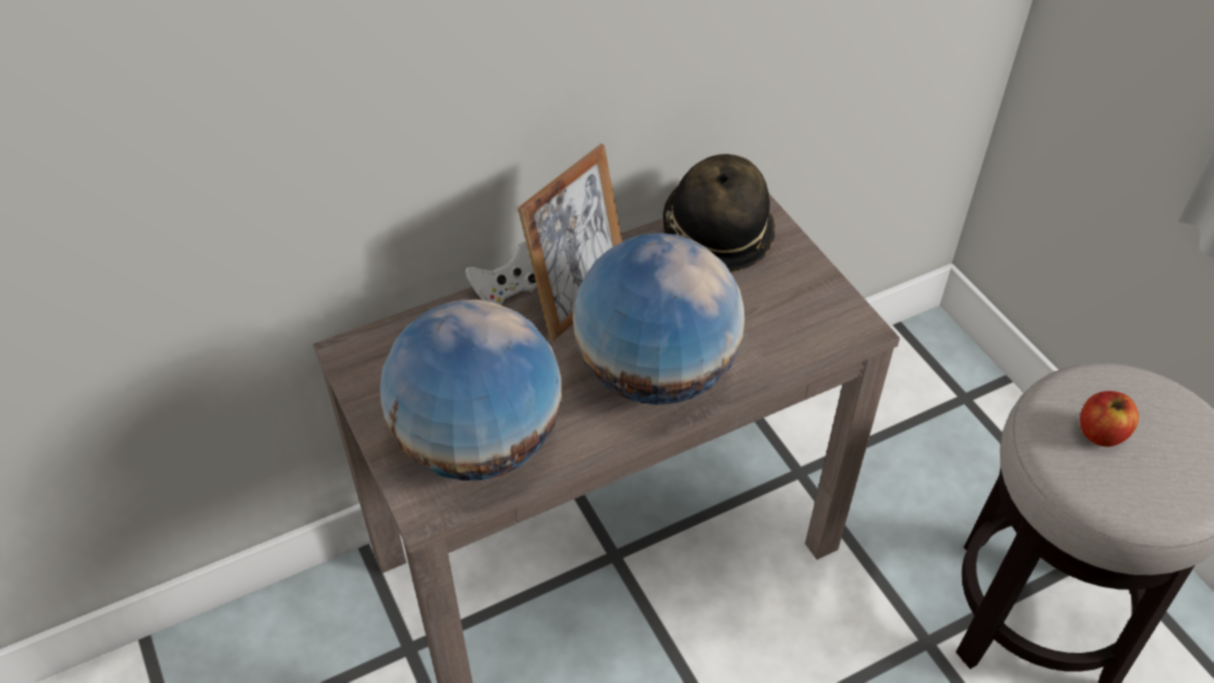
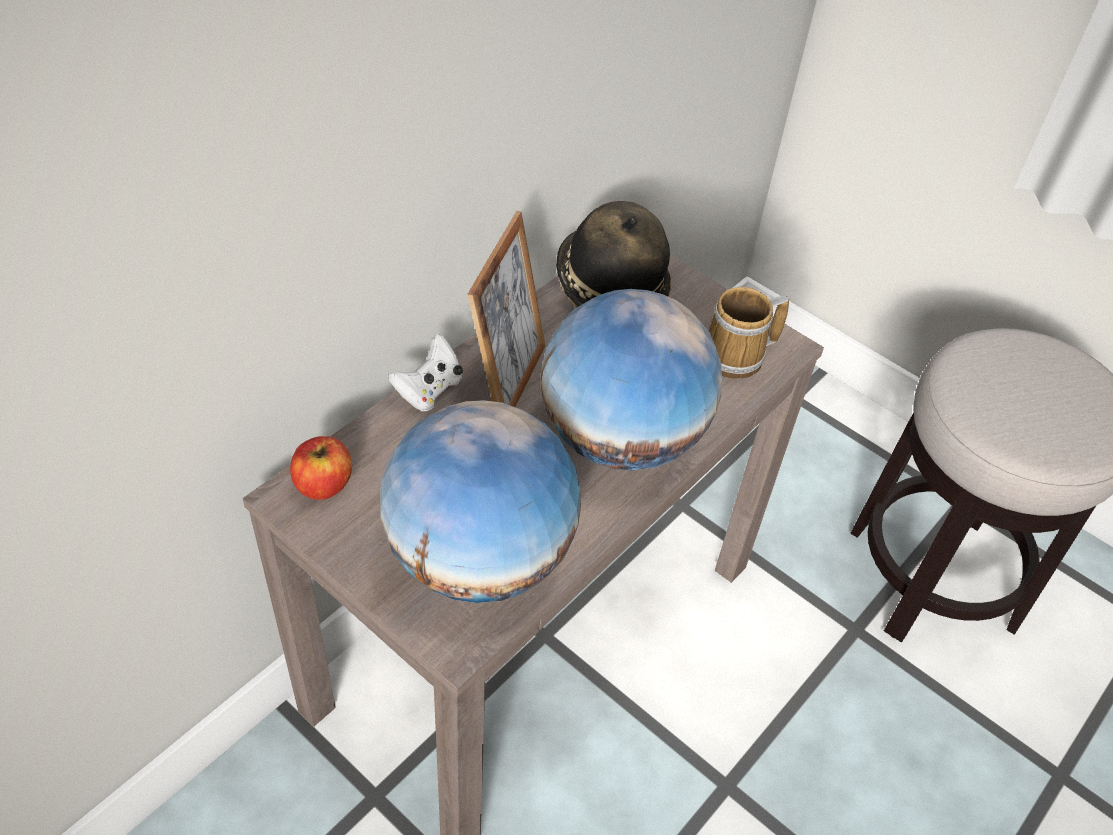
camera: 25 degrees left, 0 degrees up
(806, 327) = (738, 357): none -> mug
(1100, 433) = (1011, 393): apple -> apple (323, 484)

